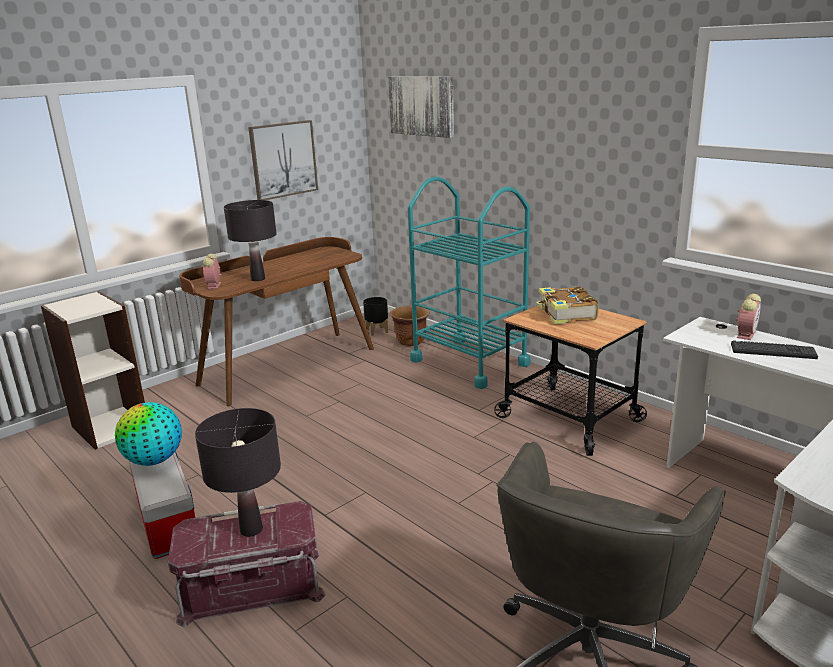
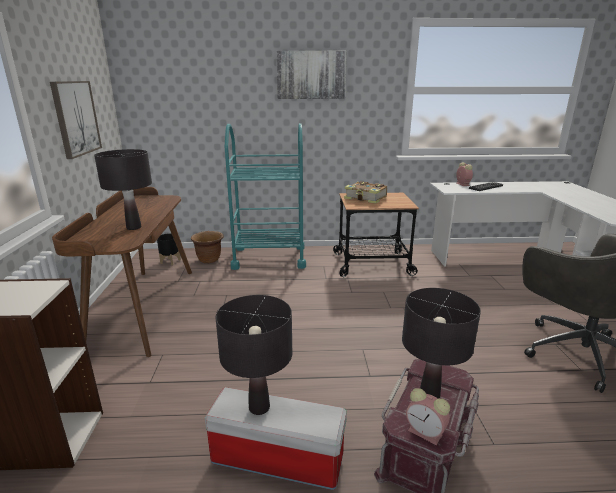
camera: 50 degrees left, 0 degrees up
(154, 460) = (259, 407): globe -> black table lamp
(214, 286) = (103, 242): alarm clock -> alarm clock (426, 433)
(422, 106) = (185, 71): picture -> picture (311, 75)

